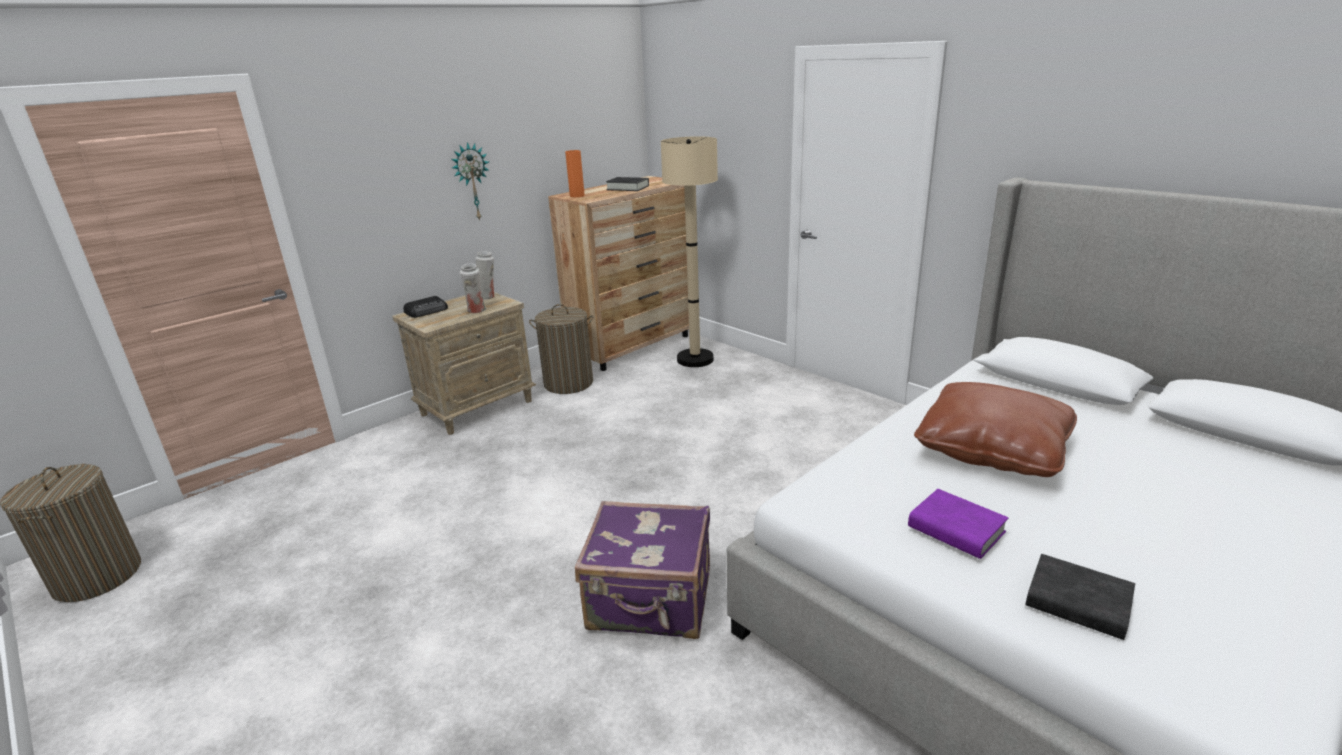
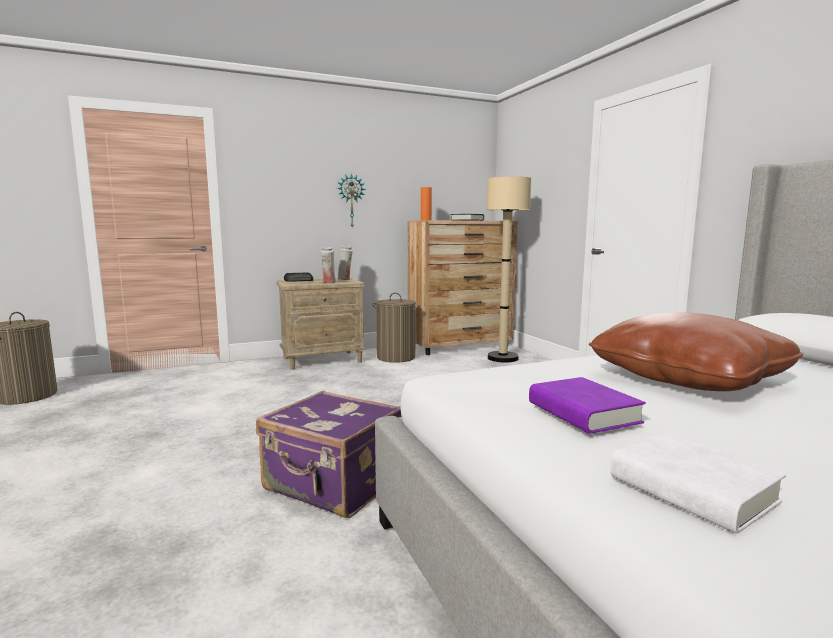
camera: 20 degrees right, 15 degrees down
(1077, 603) = (692, 489): black book -> white book

